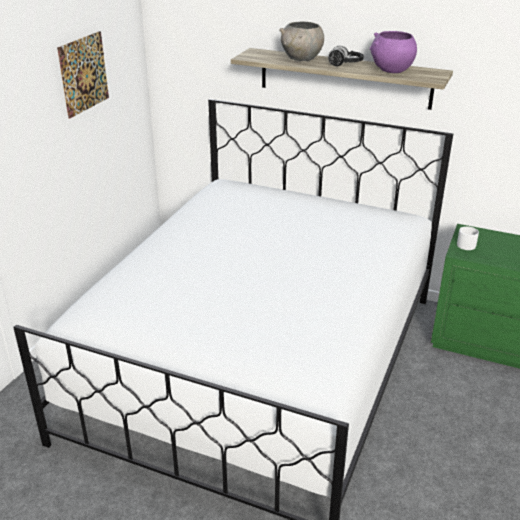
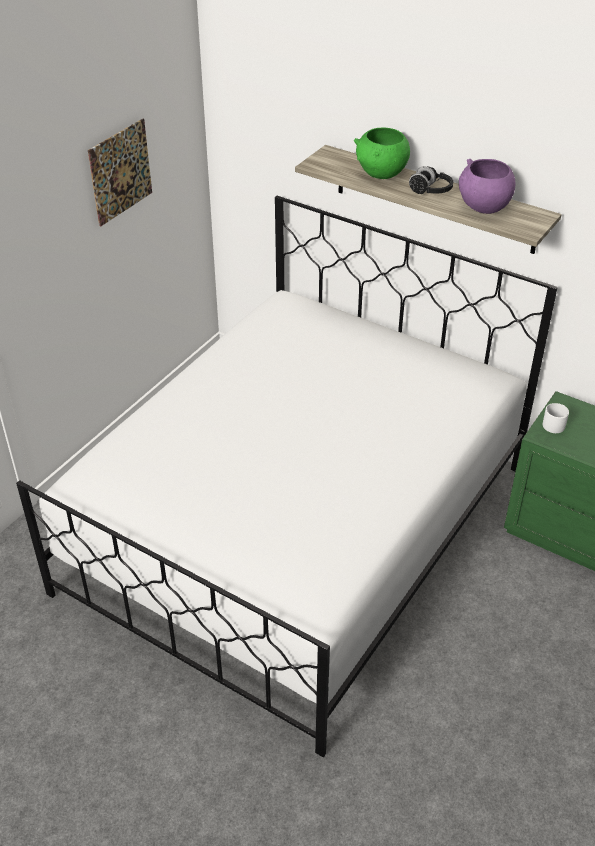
camera: 10 degrees right, 10 degrees up
(301, 59) = (381, 174): grey bowl -> green bowl

